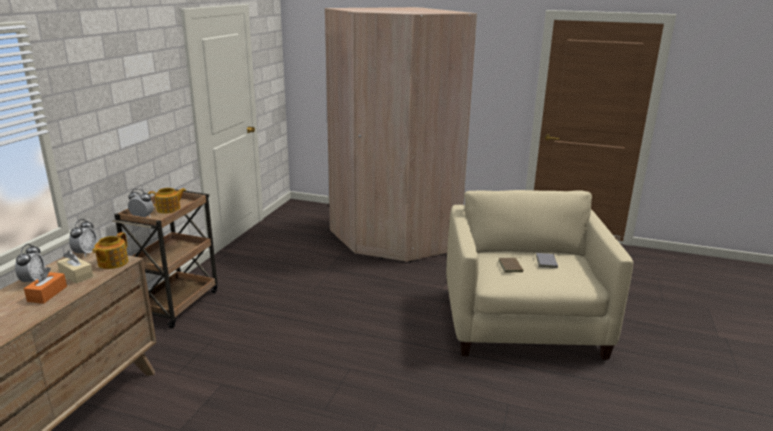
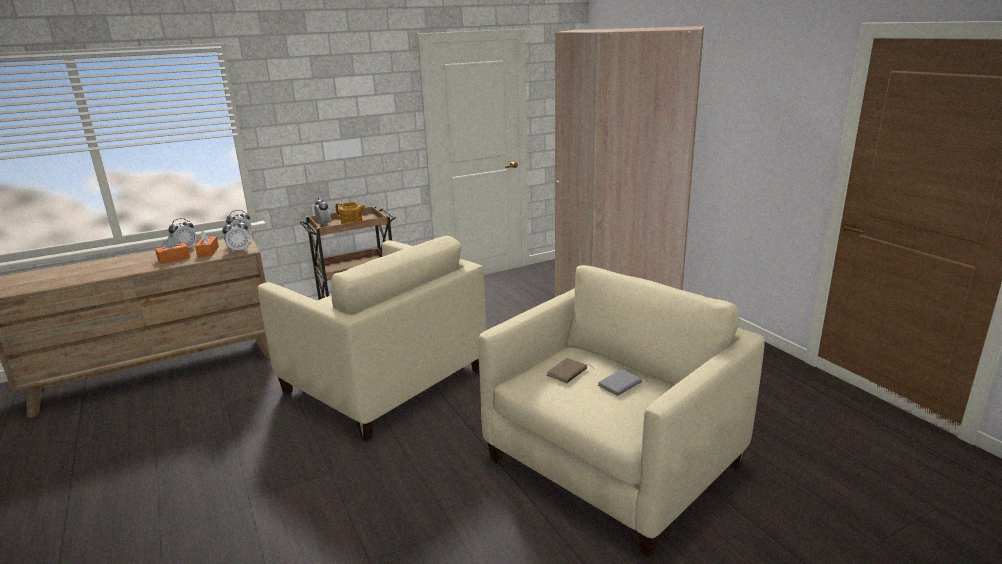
camera: 45 degrees right, 0 degrees up
(76, 275) = (208, 252): beige tissue box -> orange tissue box
(112, 263) = (239, 250): teapot -> alarm clock
(298, 344) = (383, 380): none -> beige armchair

